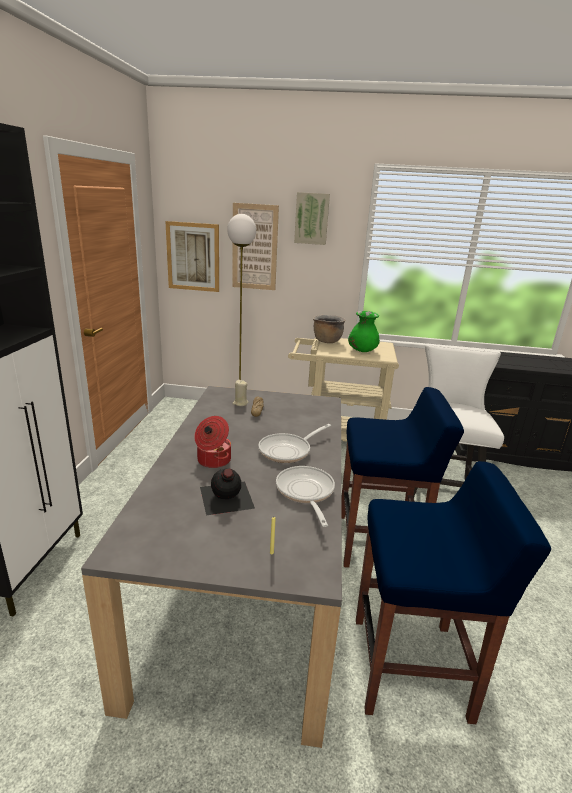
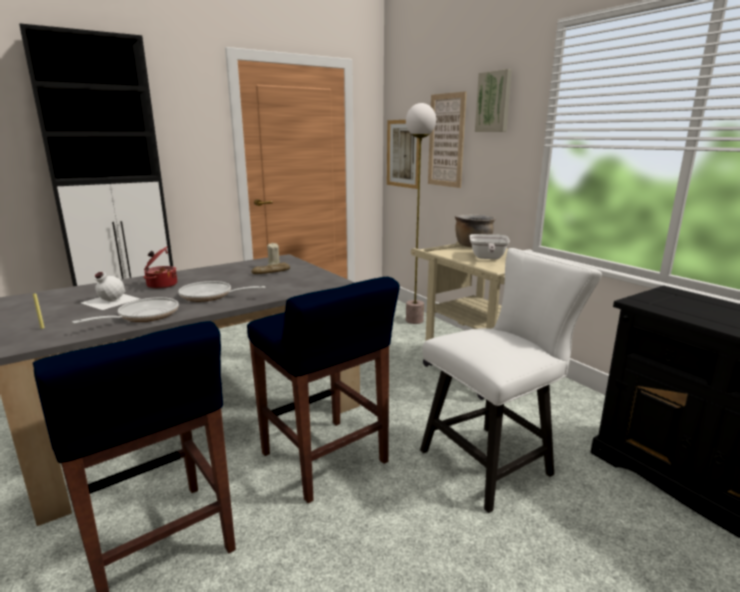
camera: 50 degrees right, 5 degrees down
(226, 498) = (109, 300): black bottle -> white bottle
(362, 351) = (487, 258): green vase -> frying pan

